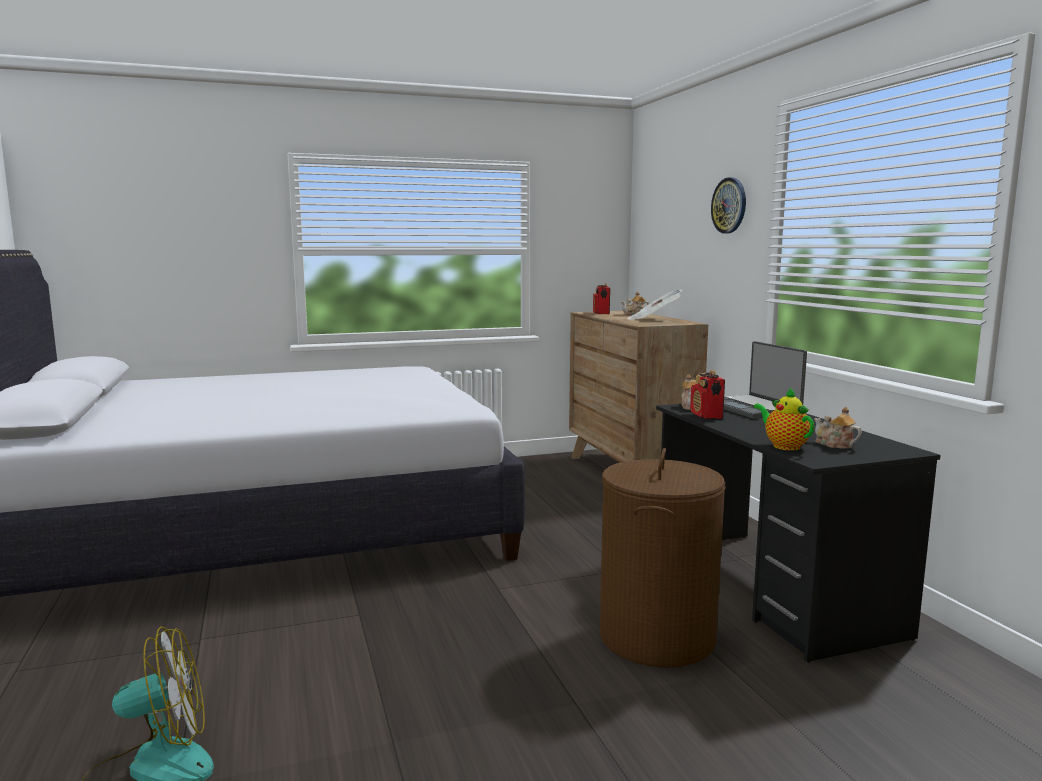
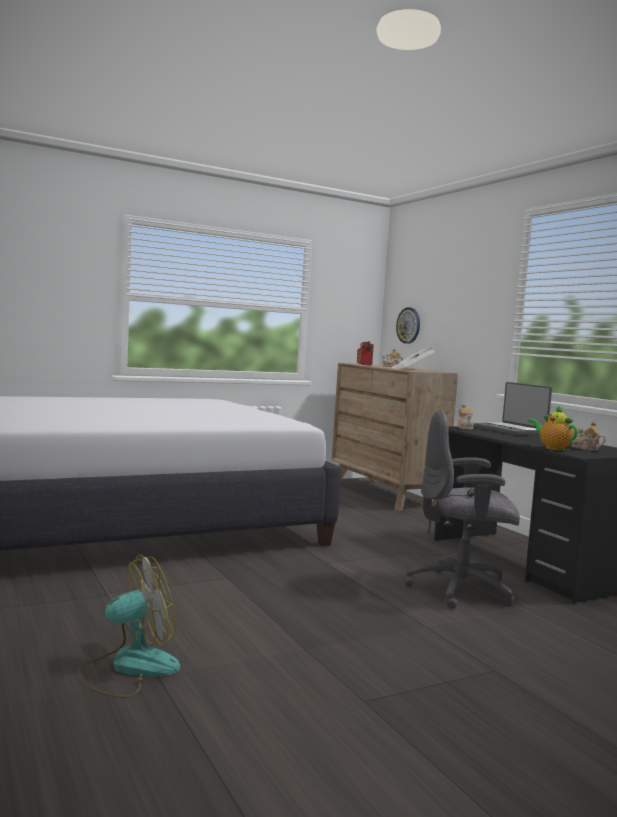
camera: 10 degrees left, 5 degrees down
(656, 637) = (462, 590): brown laundry basket -> grey office chair
(706, 416) = (482, 432): radio -> none
(729, 205) = (478, 283): wall clock -> wall clock (409, 325)

